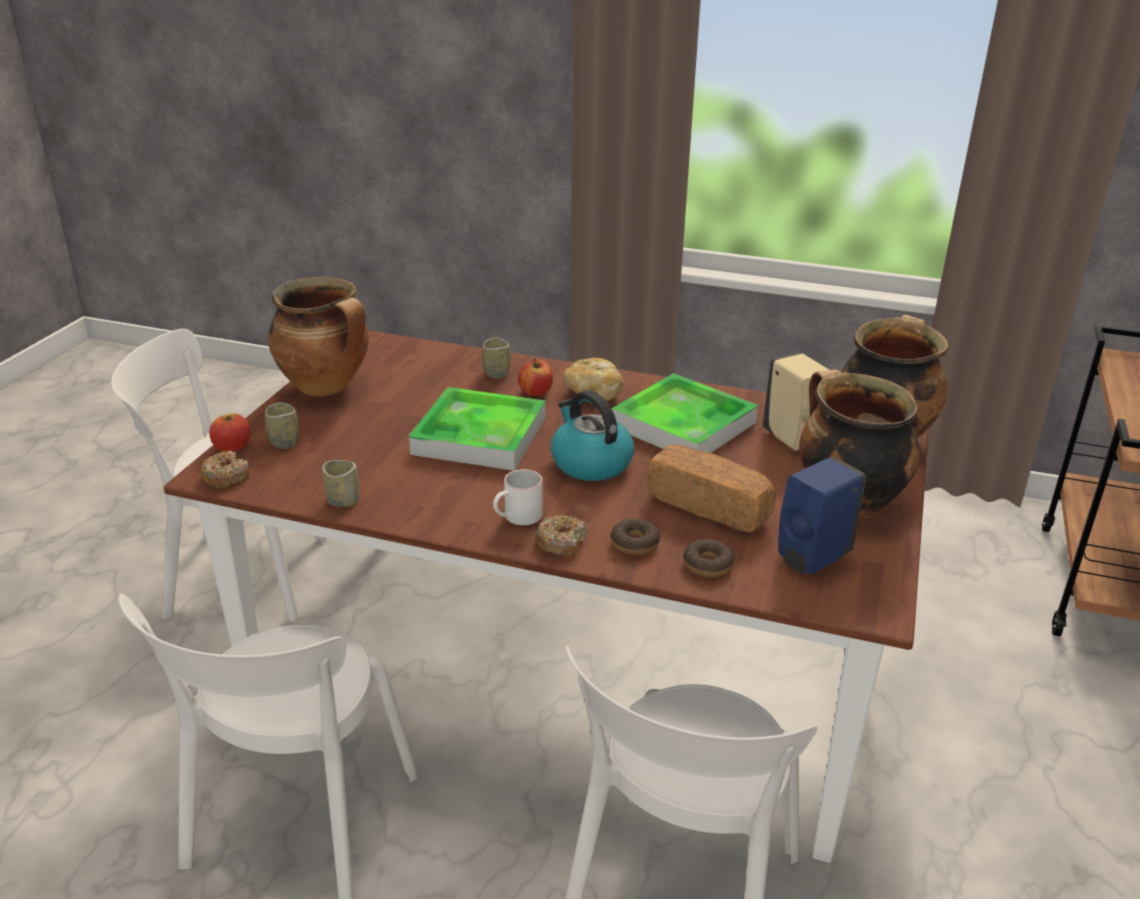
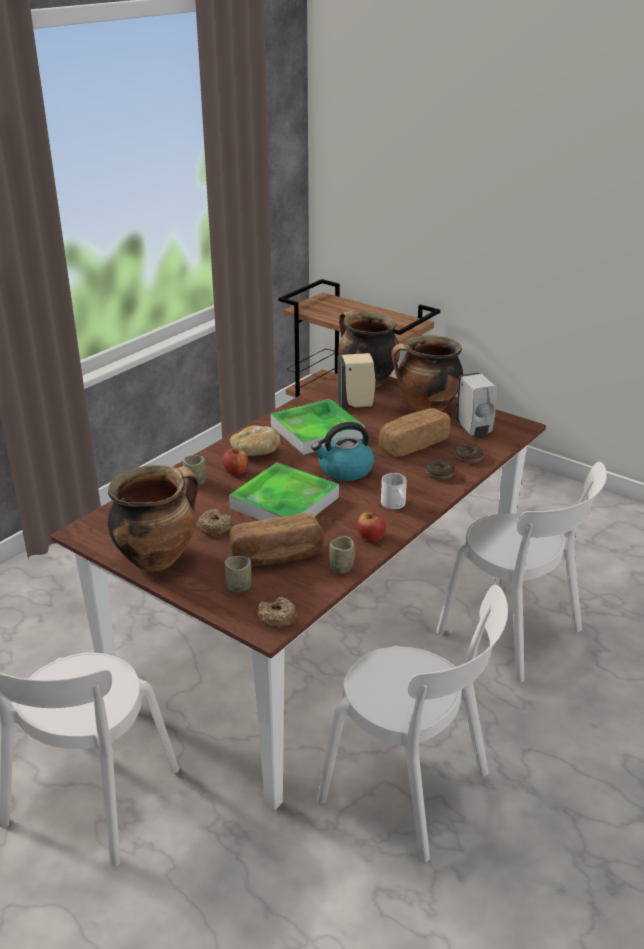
camera: 70 degrees left, 0 degrees up
(232, 447) = (231, 613): apple -> apple (370, 537)
(353, 453) = (277, 556): none -> bread
(561, 542) = (428, 495): donut -> donut (214, 527)
(811, 559) = (474, 430): blue soap dispenser -> white soap dispenser

